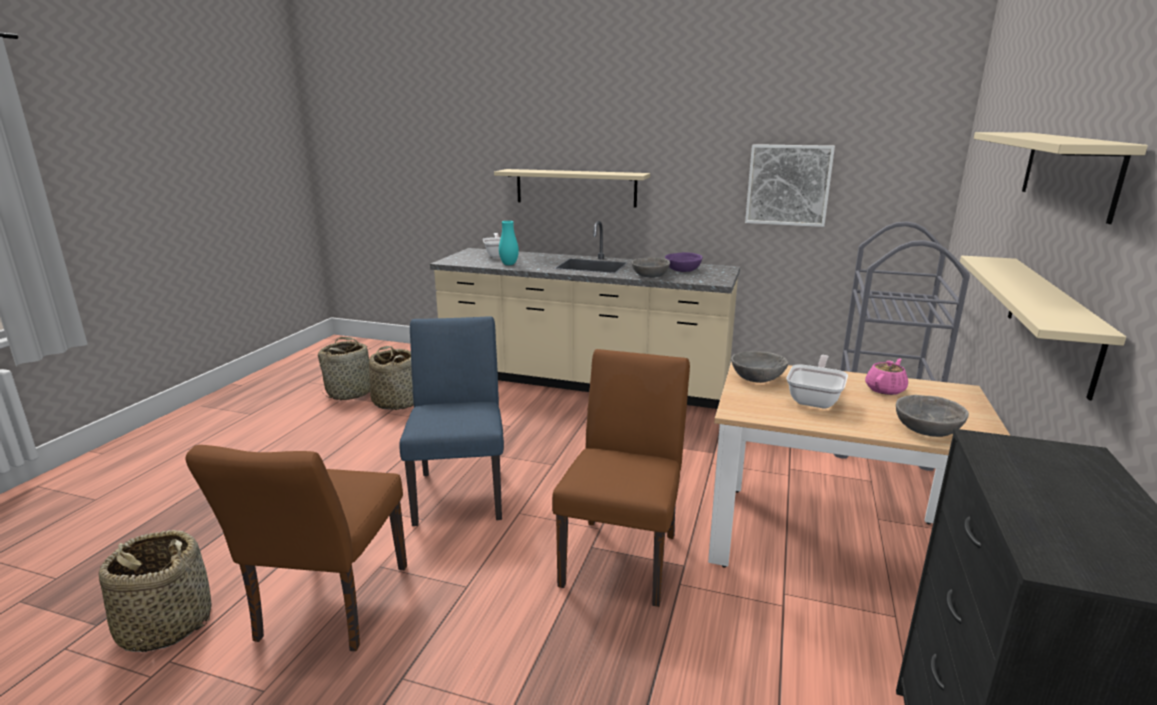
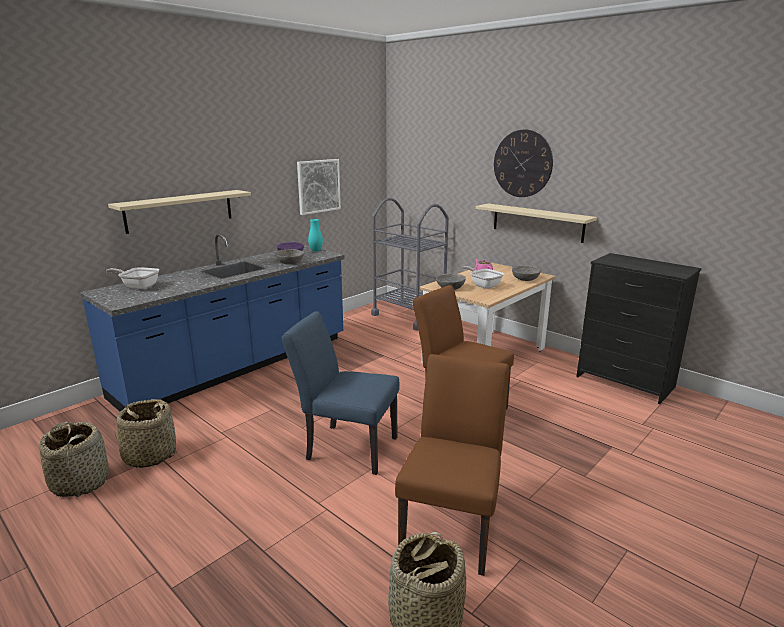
camera: 65 degrees left, 0 degrees up
(328, 610) = (452, 524): brown chair -> brown chair turned 105 degrees counterclockwise
(509, 264) = (179, 288): turquoise vase -> turquoise vase (316, 250)
(583, 381) = (238, 366): beige counter -> blue counter
(1068, 171) = (522, 163): beige shelf -> wall clock

